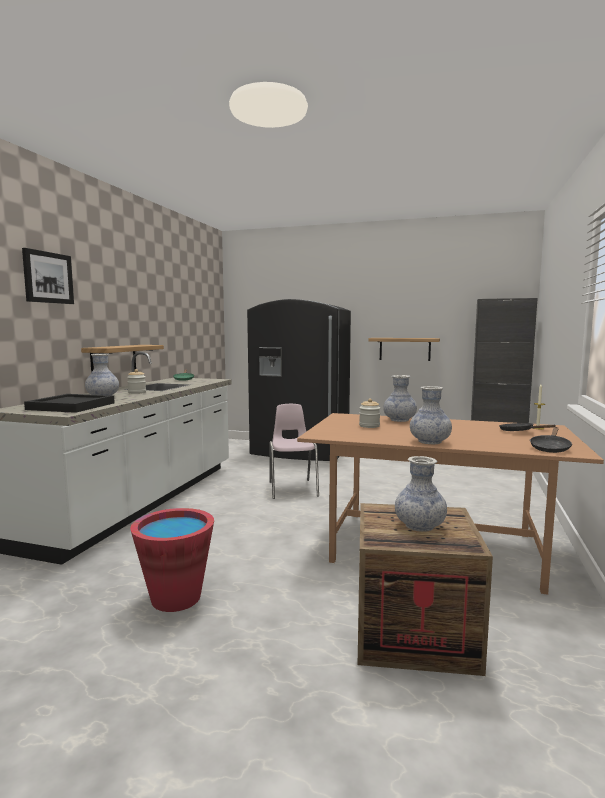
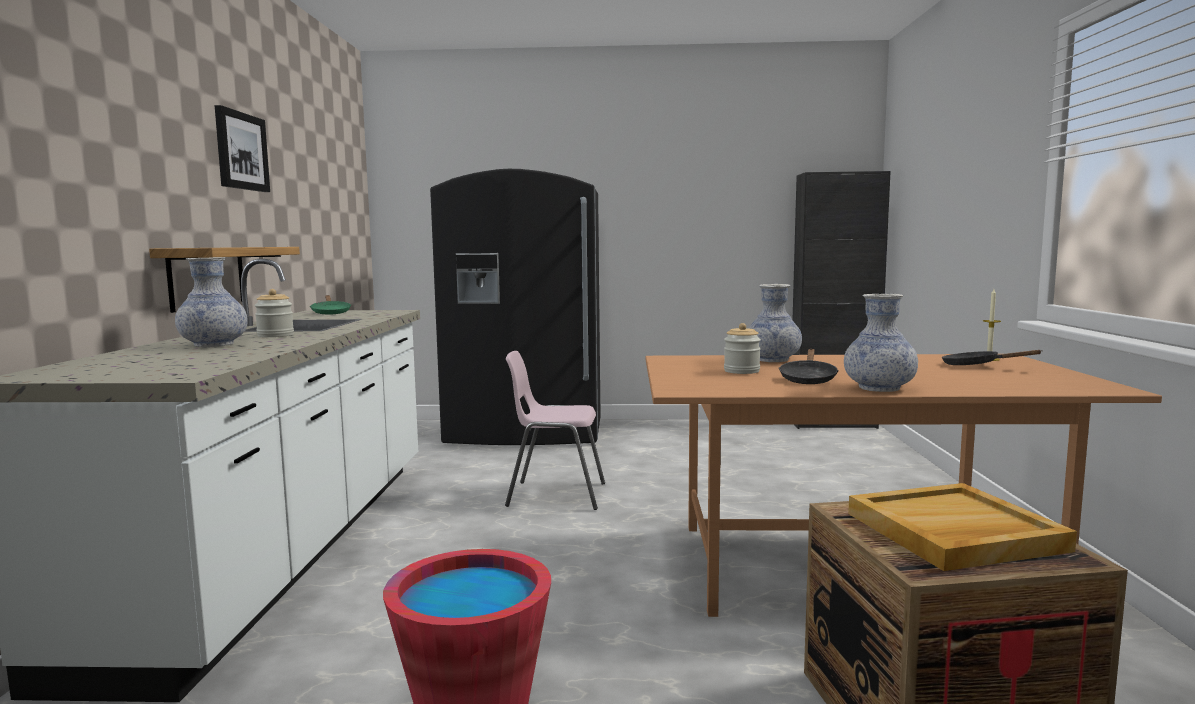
camera: 15 degrees left, 0 degrees up
(48, 277) = (81, 95): picture -> picture (241, 151)
(70, 406) = (169, 363): black tray -> none
(292, 489) = (555, 495): pink chair -> pink chair turned 60 degrees counterclockwise
(404, 349) = (686, 254): shelf -> none
(419, 526) = (953, 532): vase -> beige tray
(550, 448) = (1063, 385): black frying pan -> black frying pan (807, 379)

